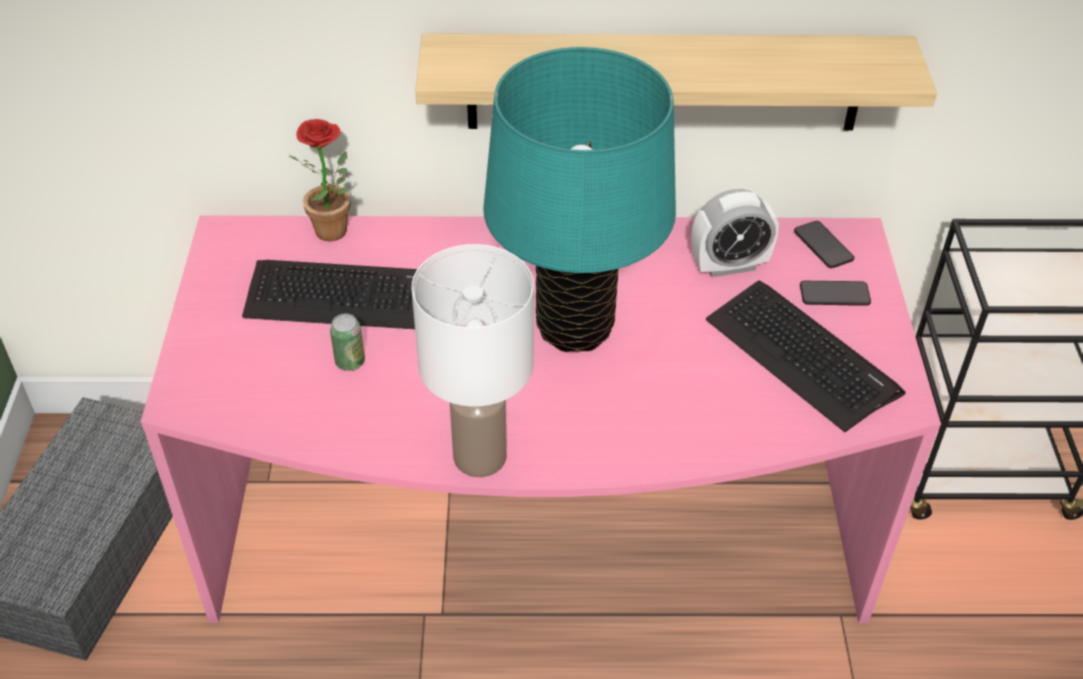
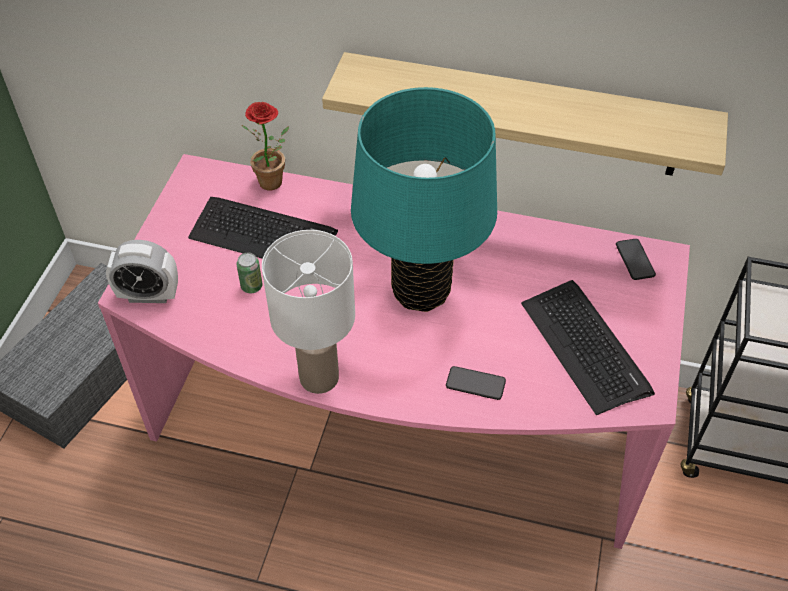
camera: 15 degrees right, 5 degrees up
(729, 266) = (555, 263): alarm clock -> alarm clock (149, 295)
(834, 294) = (629, 302): phone -> phone (475, 383)

